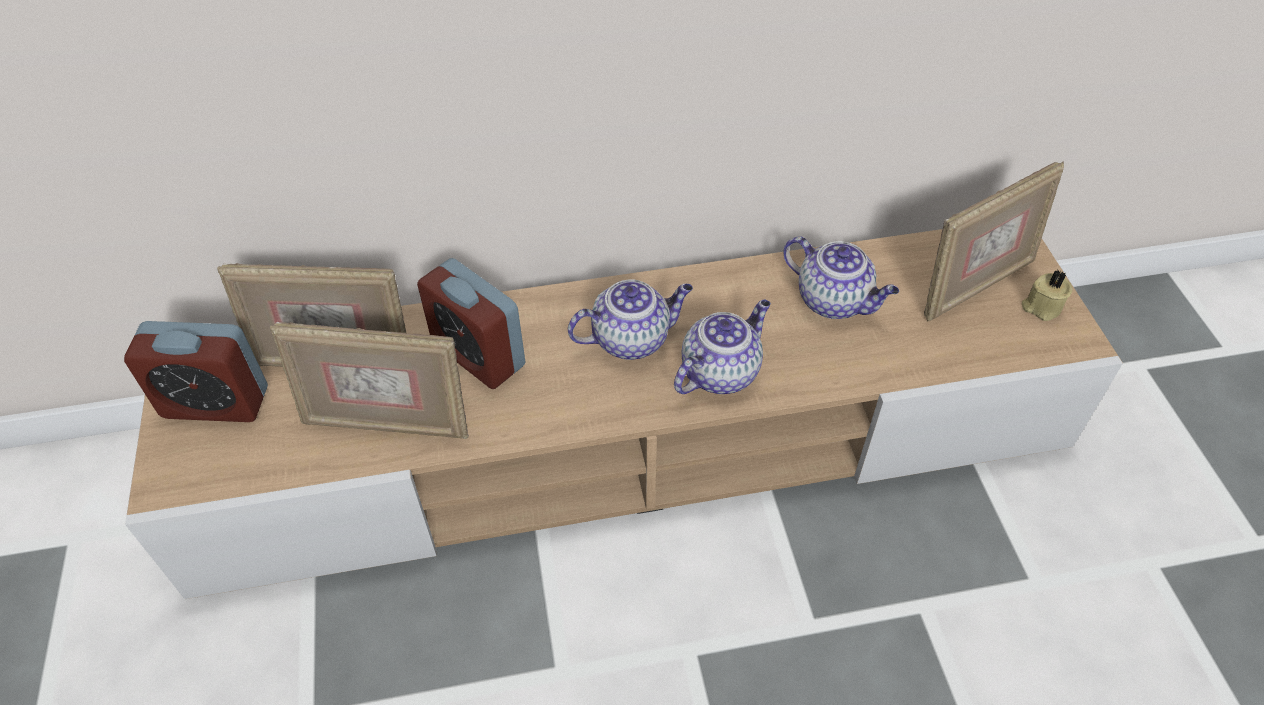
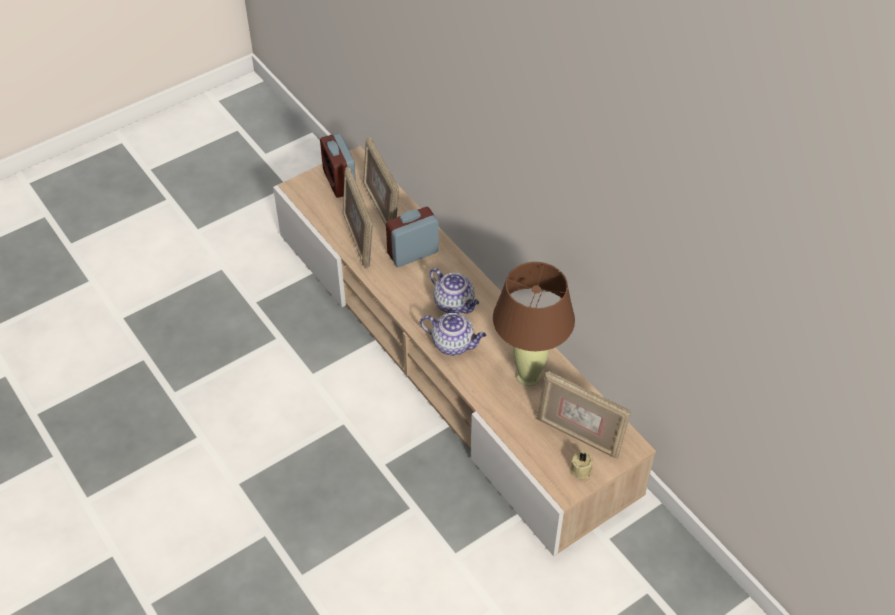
camera: 65 degrees right, 0 degrees up
(478, 355) = (413, 253): alarm clock -> alarm clock turned 45 degrees clockwise
(834, 301) = (528, 376): teapot -> brown table lamp

